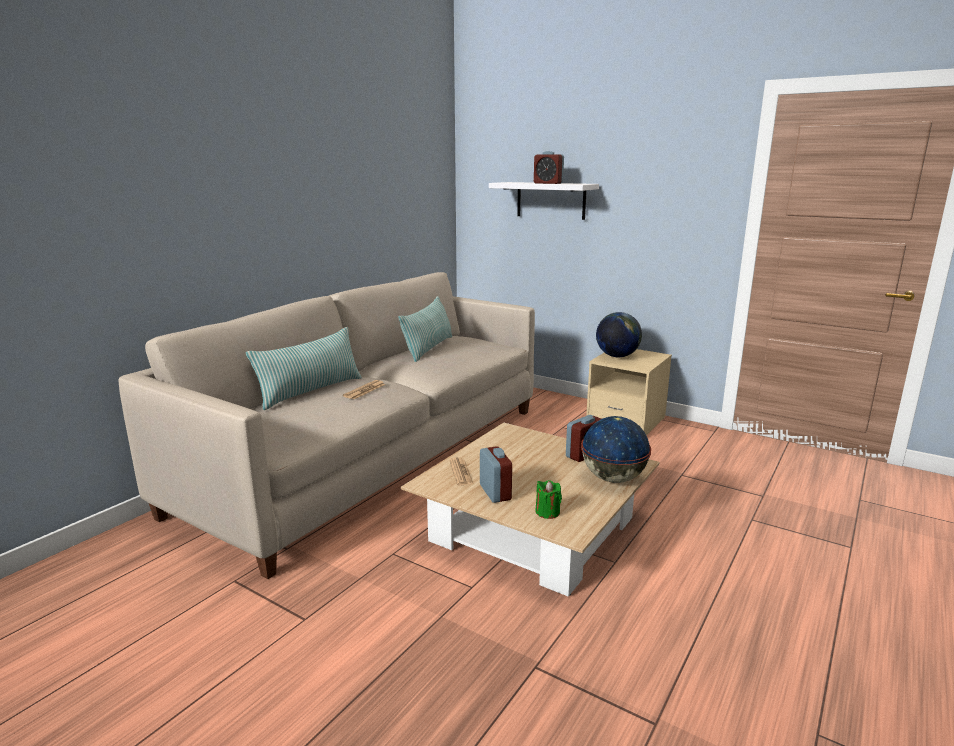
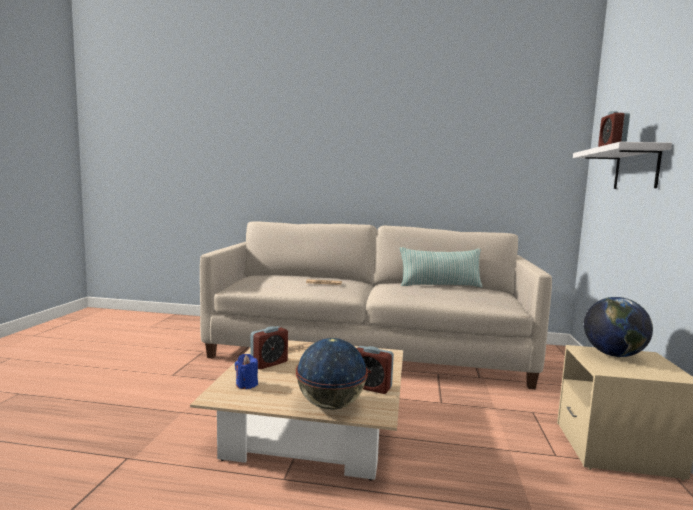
camera: 65 degrees right, 10 degrees down
(310, 391) = (314, 277): pillow -> none
(547, 512) = (246, 384): green candle -> blue candle

